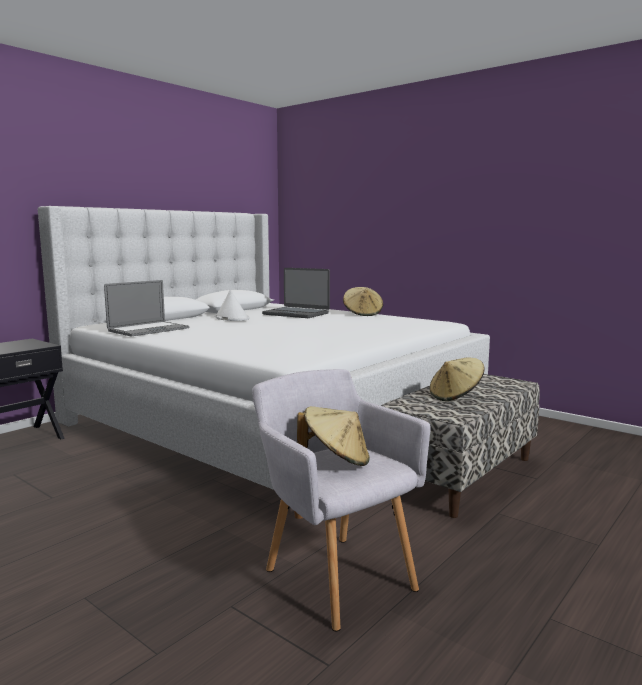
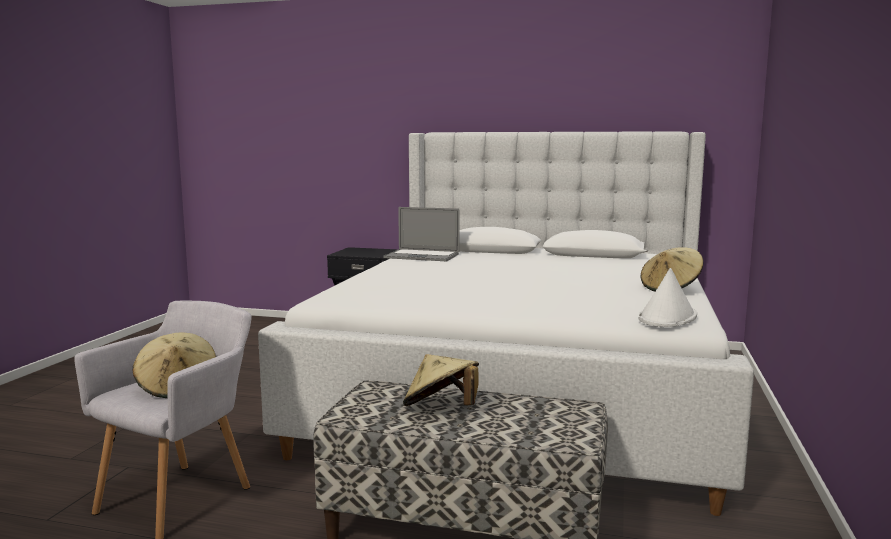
camera: 65 degrees right, 0 degrees up
(231, 318) = (526, 261): white hat -> white hat (667, 317)
(296, 314) = (605, 271): laptop -> none

